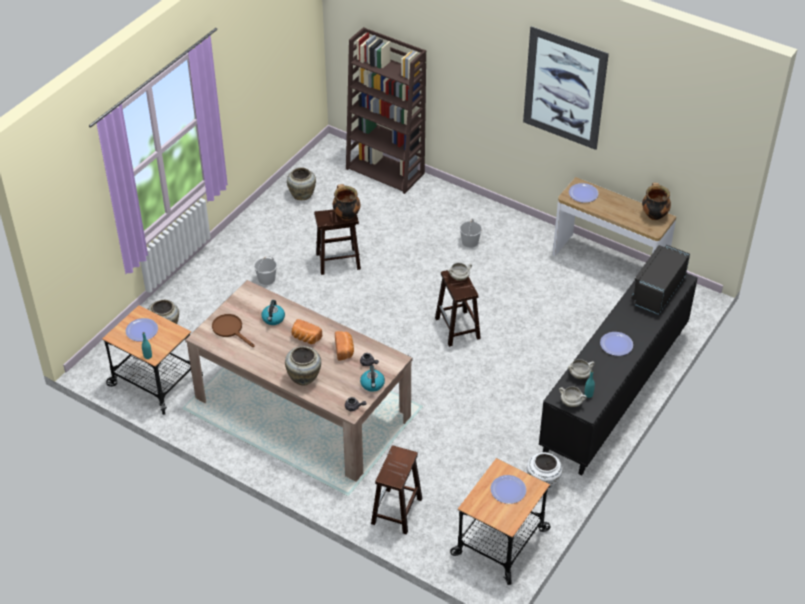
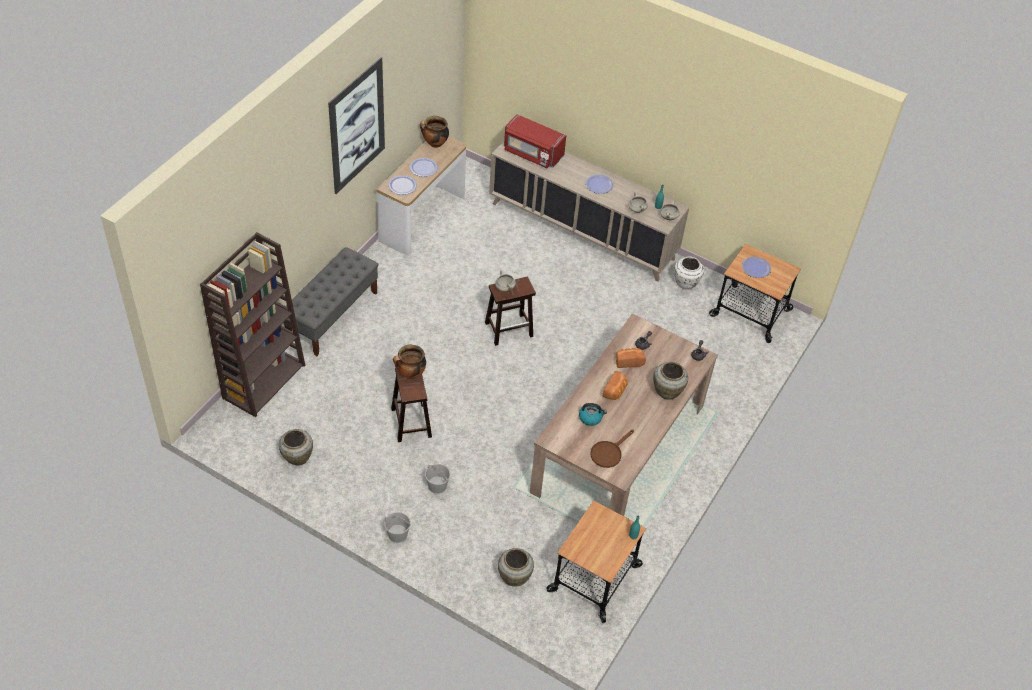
camera: 95 degrees left, 5 degrees up
(142, 330) = (596, 545): plate -> plate (423, 168)
(372, 384) = (669, 341): kettle -> none
(396, 512) = (730, 378): brown stool -> none
(465, 207) = (332, 315): none -> grey bench
(470, 241) = (386, 315): white bucket -> white bucket (397, 534)
(615, 392) = (582, 230): black cabinet -> beige cabinet
(658, 291) = (532, 153): black microwave -> red microwave

